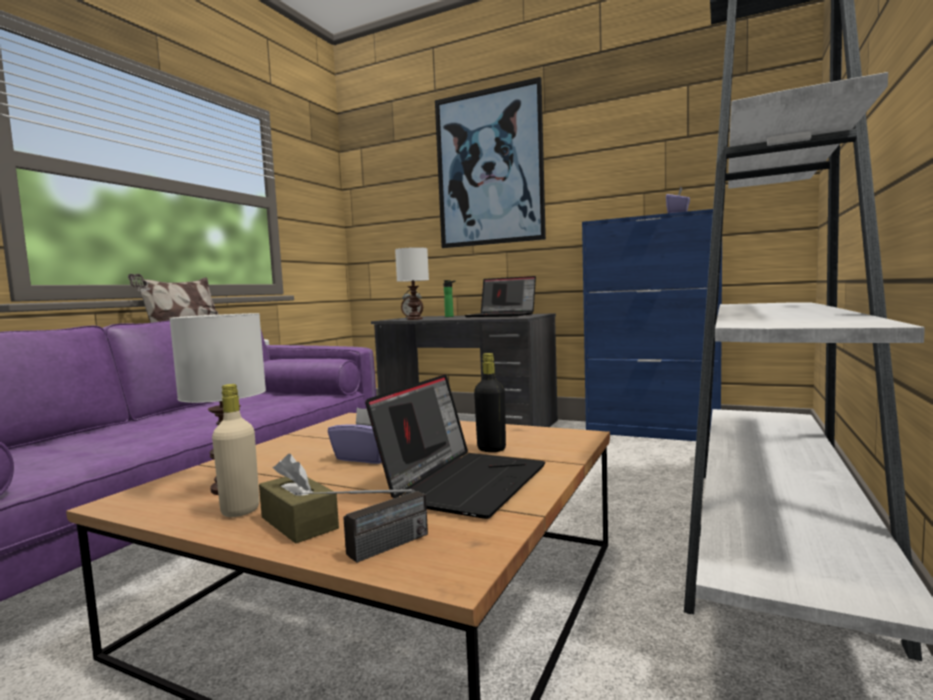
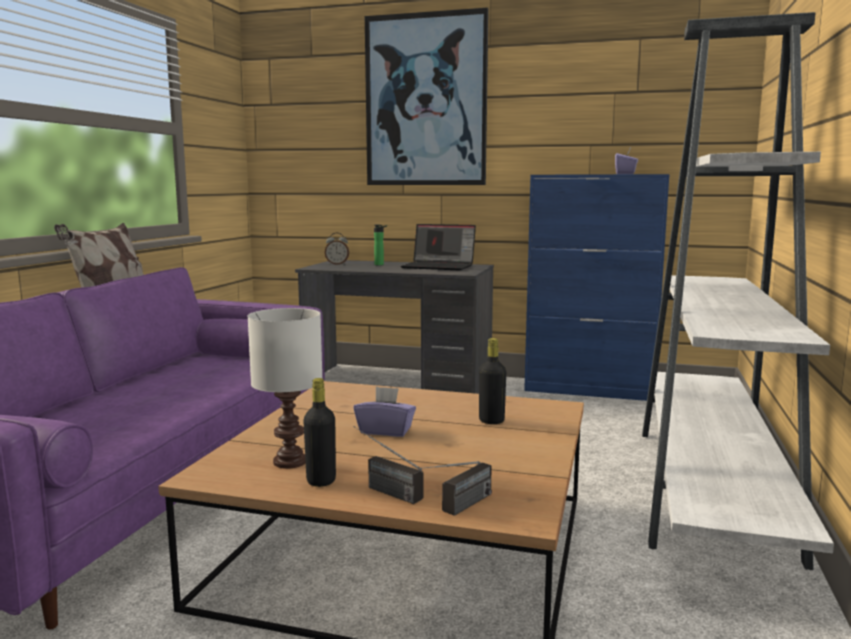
camera: 10 degrees left, 5 degrees up
(240, 510) = (321, 481): beige bottle -> black bottle
(299, 523) = (382, 489): brown tissue box -> radio
(415, 319) = (345, 268): white table lamp -> none
(464, 482) = (489, 452): laptop -> none

